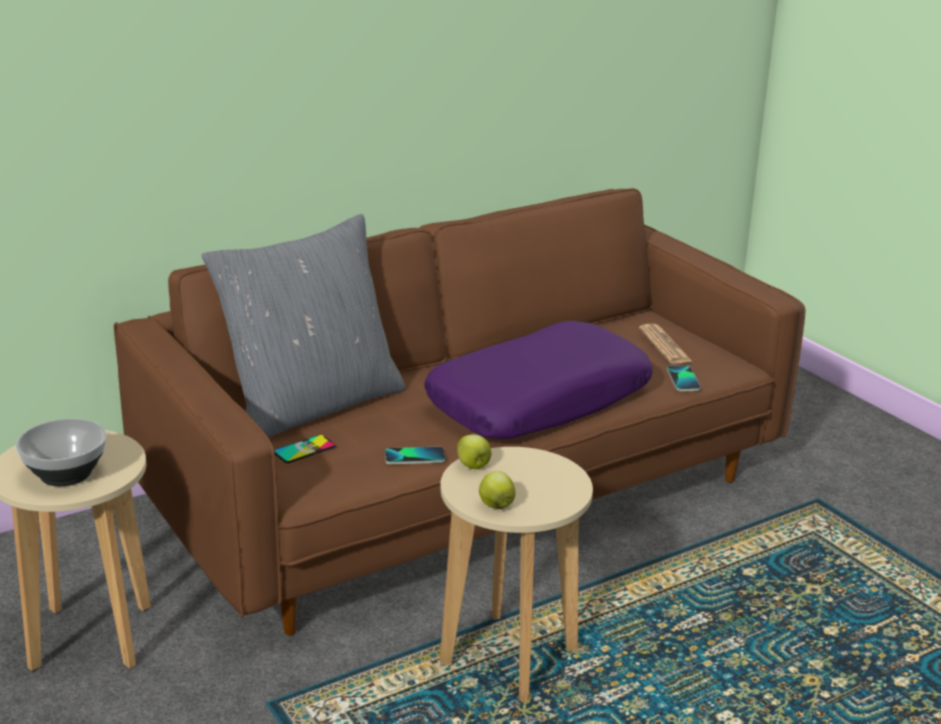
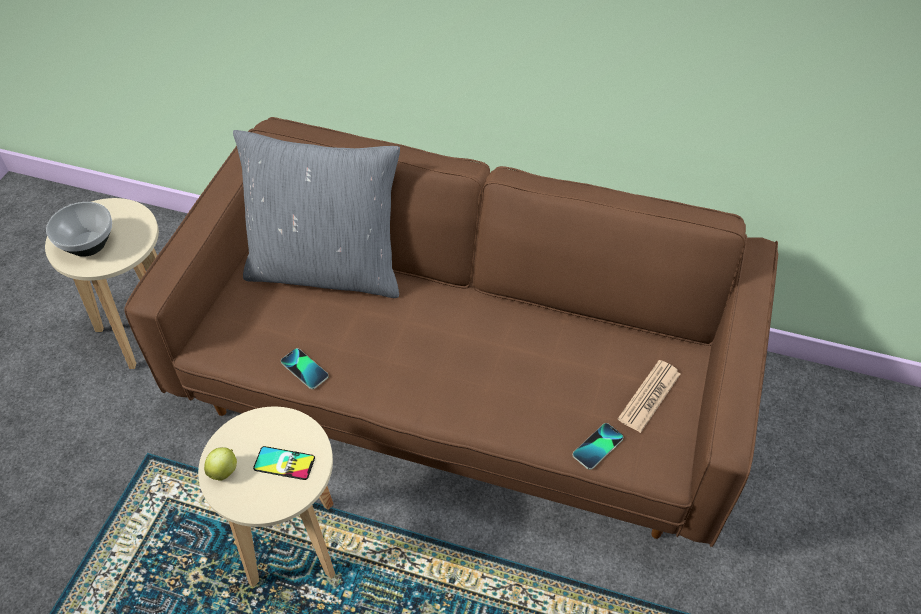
camera: 50 degrees right, 25 degrees up
(304, 449) = (262, 308): phone -> phone (284, 463)
(473, 466) = (268, 422): apple -> none
(539, 401) = (460, 380): purple pillow -> none

